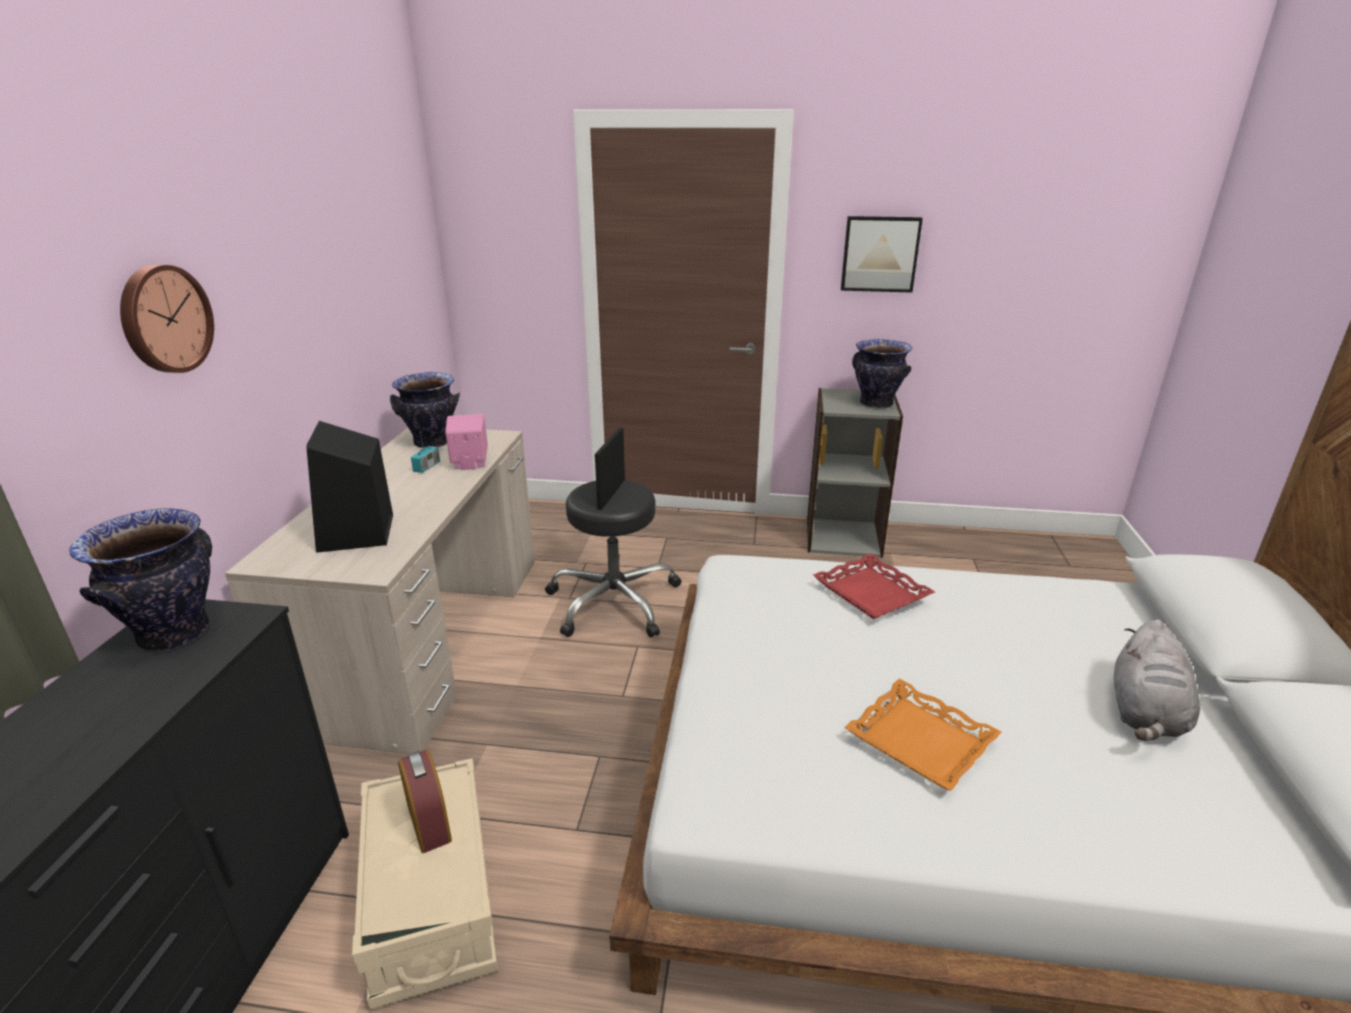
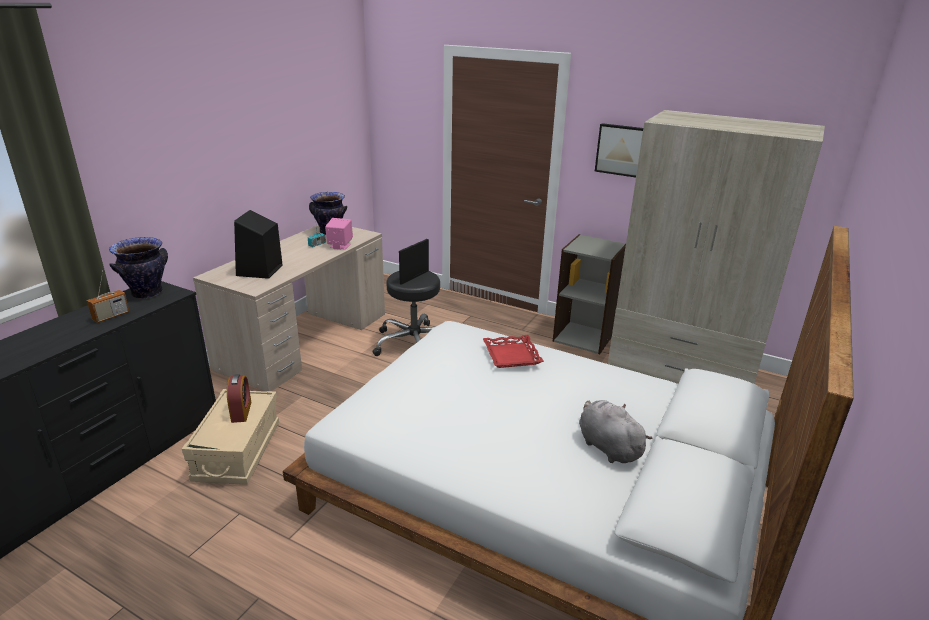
camera: 20 degrees right, 0 degrees up
(118, 712) = (111, 316): none -> radio
(164, 319) = (181, 152): wall clock -> none
(875, 404) = (604, 249): vase -> none
(921, 740) = (466, 425): orange tray -> none
(998, 557) = (682, 370): none -> beige wardrobe
(1145, 714) = (607, 446): grey plush toy -> grey plush toy turned 105 degrees clockwise

